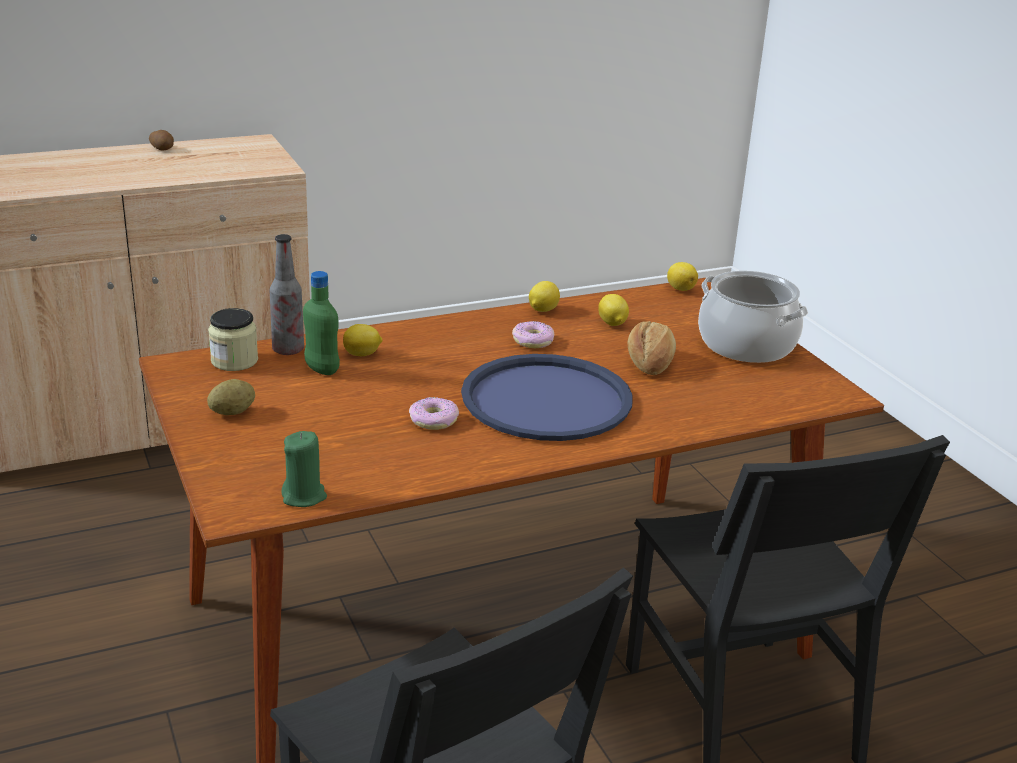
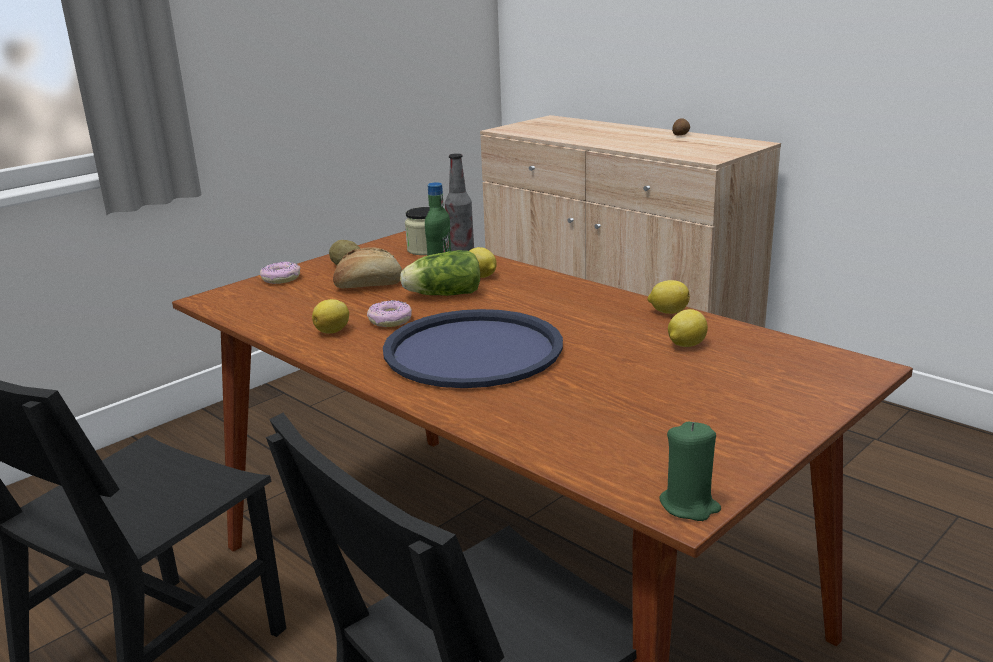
camera: 70 degrees right, 5 degrees down
(304, 496) = (240, 311): green candle -> green candle (689, 506)
(391, 383) = (441, 294): none -> lettuce
(532, 341) = (590, 322): donut -> donut (280, 279)
(649, 362) = (615, 378): bread -> bread (368, 285)
(680, 288) = (845, 359): lemon -> lemon (333, 331)
(747, 344) = (746, 421): cooking pot -> none

